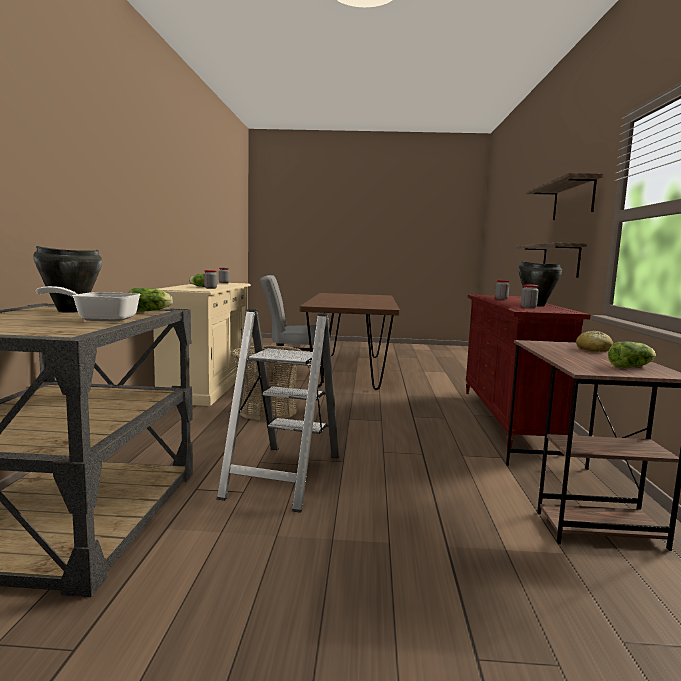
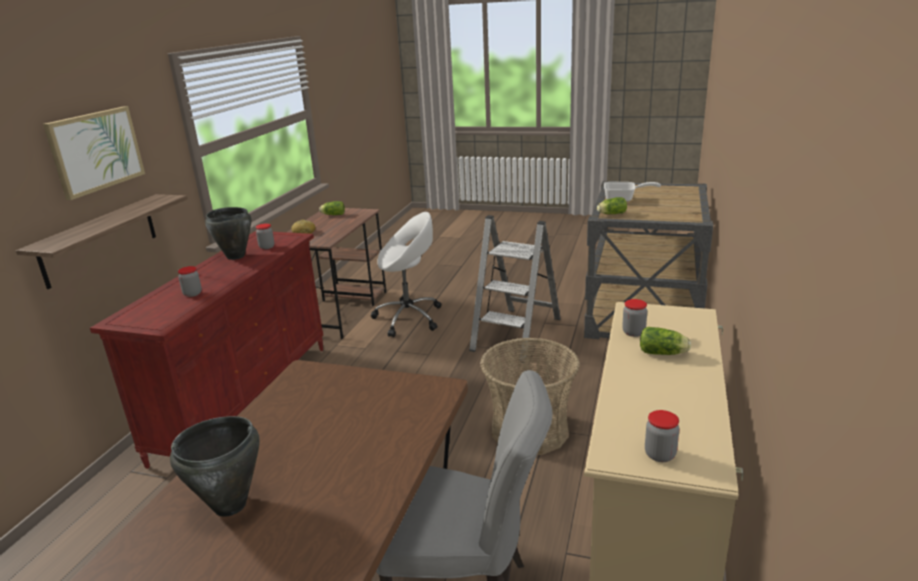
camera: 165 degrees left, 15 degrees up
(70, 311) = (664, 212): black cooking pot -> black cooking pot (230, 505)
(451, 492) = (410, 318): none -> white office chair
(573, 200) = (96, 151): shelf -> picture

